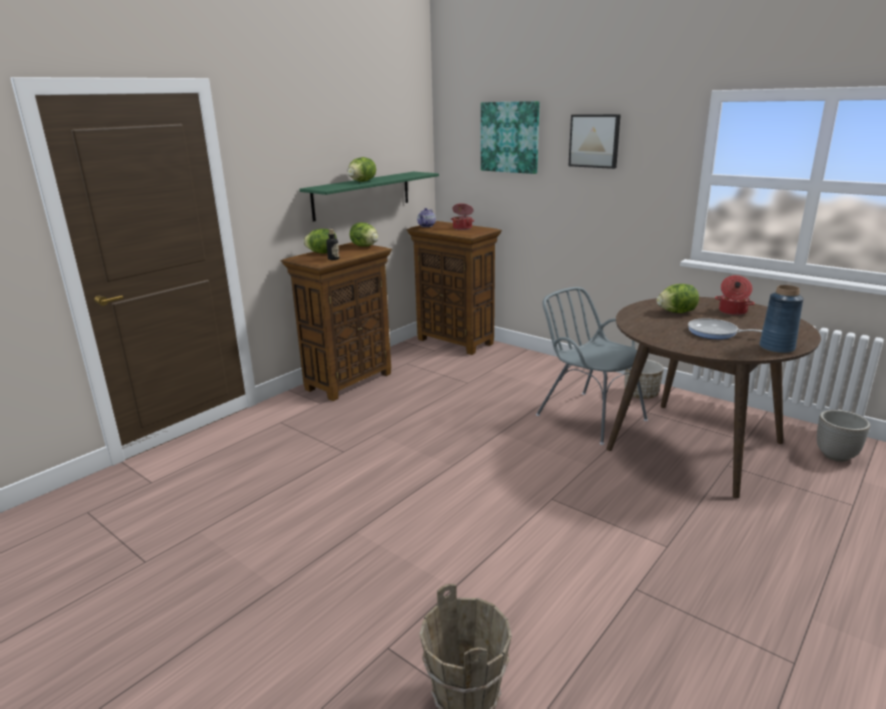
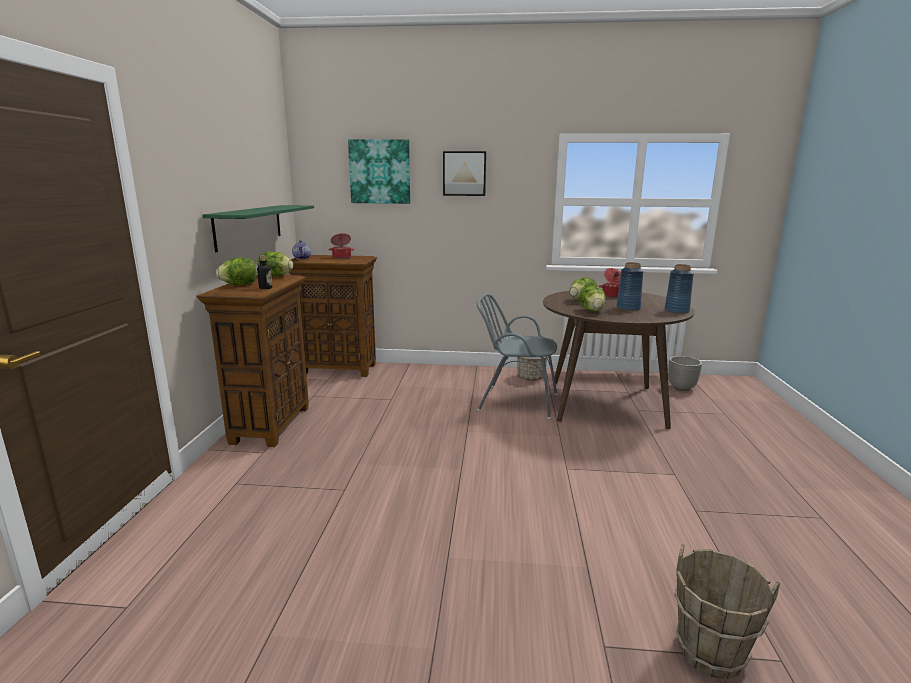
camera: 35 degrees left, 5 degrees down
(362, 181) = (258, 209): lettuce -> lettuce (592, 311)
(715, 332) = (628, 308): frying pan -> blue vase

